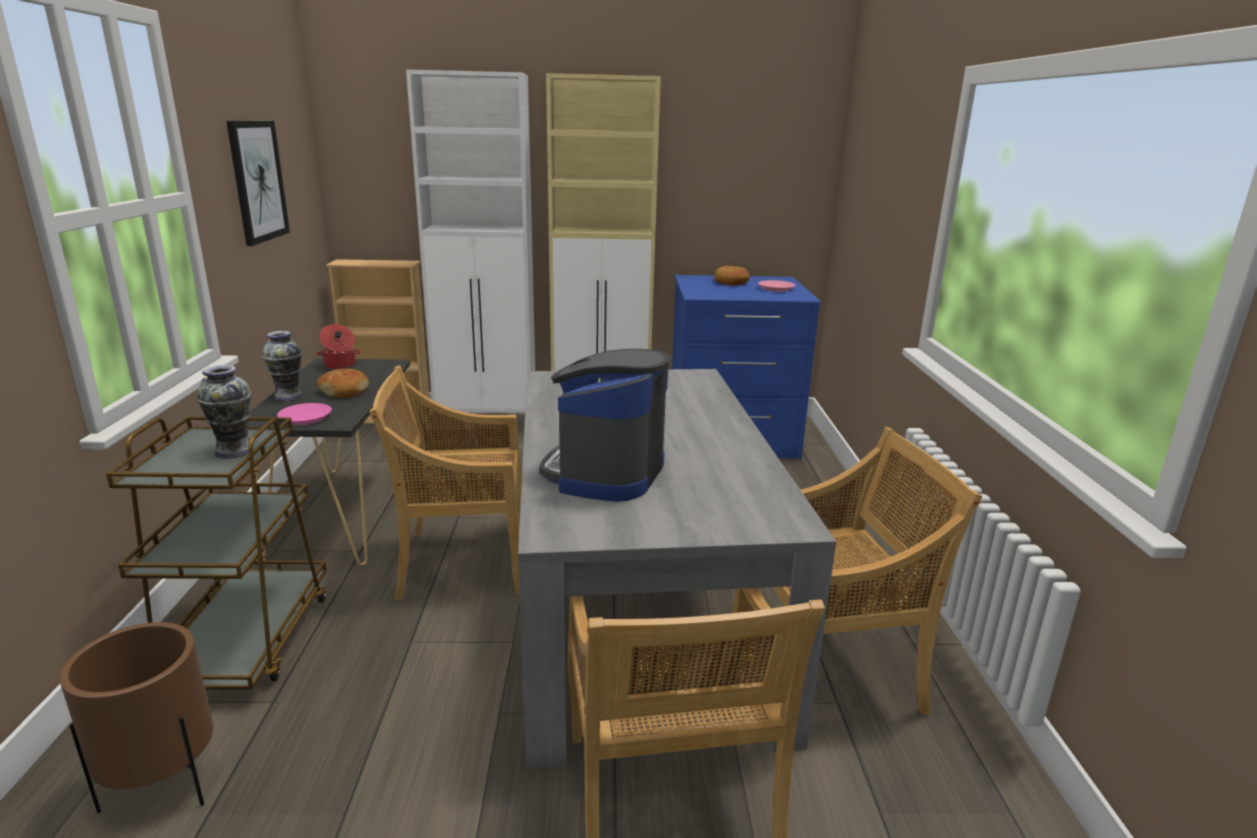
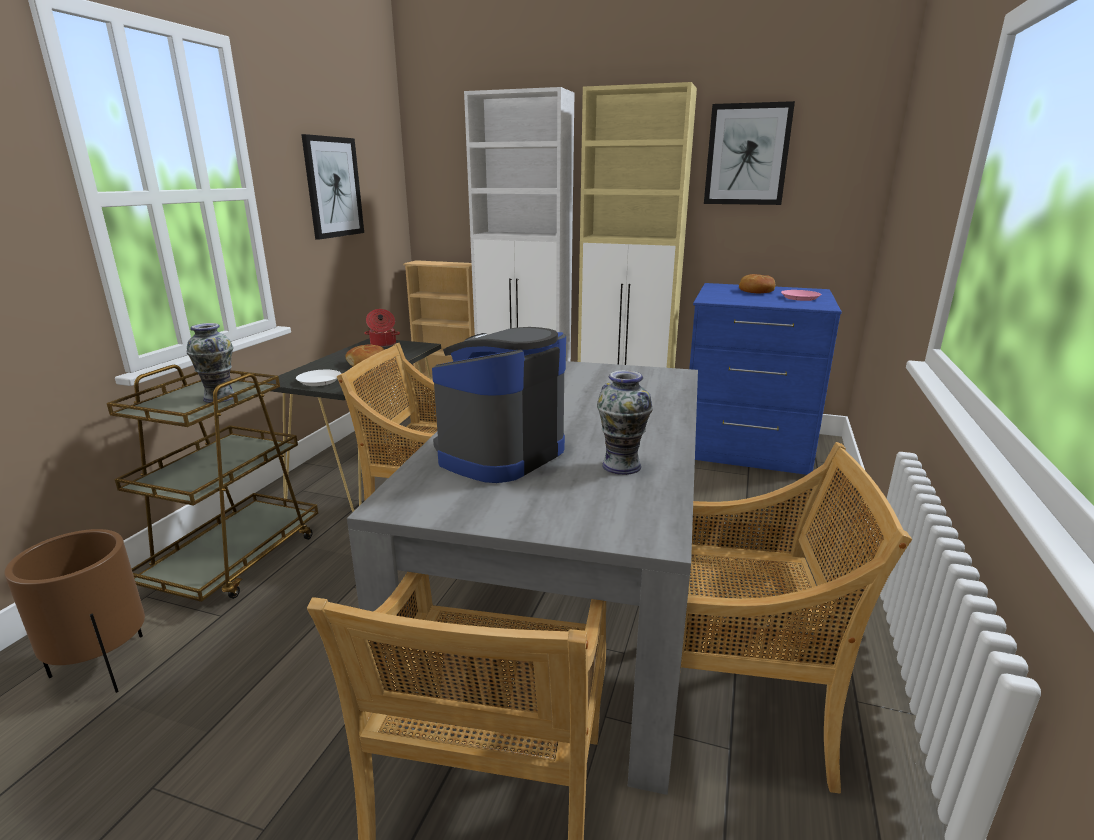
camera: 20 degrees right, 0 degrees up
(289, 396) = (323, 364): vase -> vase (621, 465)
(305, 418) = (319, 381): pink plate -> white plate
(709, 146) = (747, 155): none -> picture

